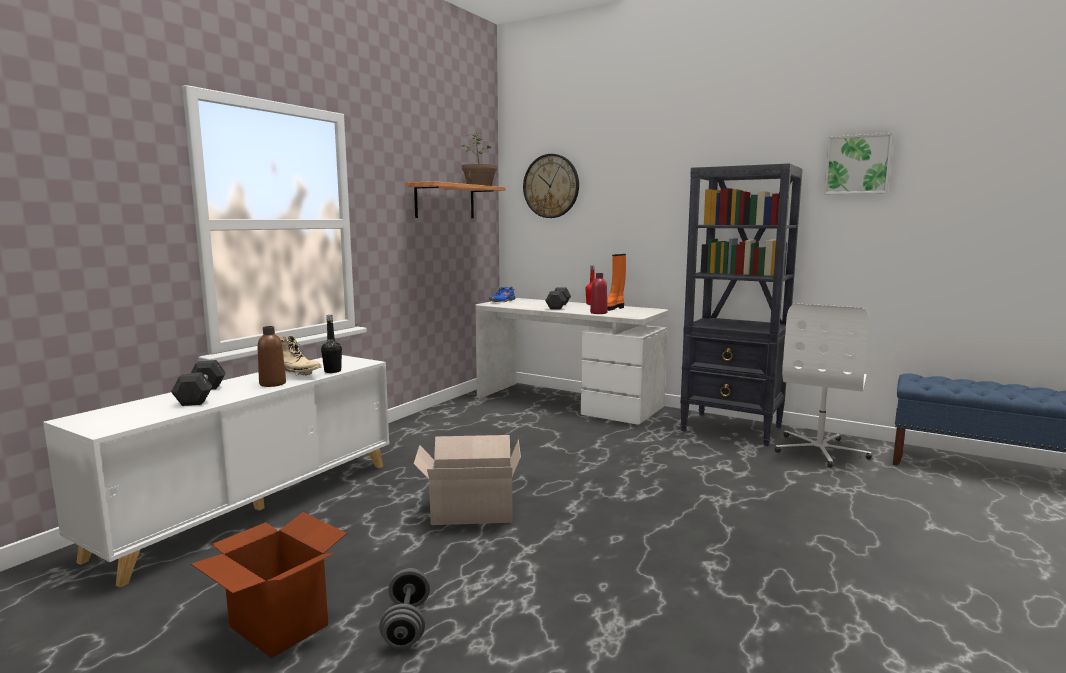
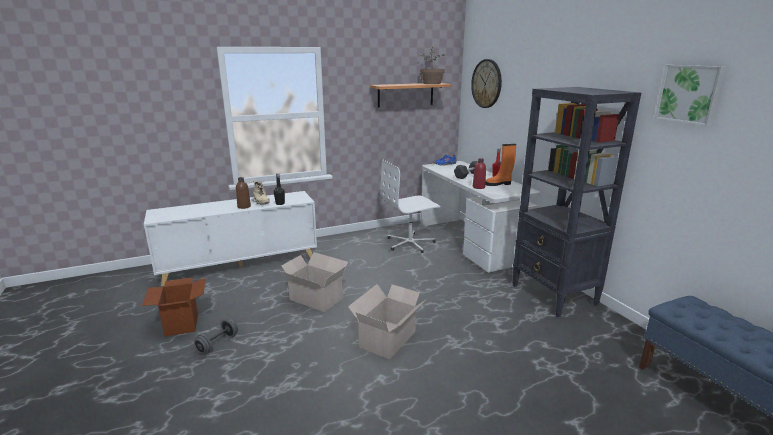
camera: 35 degrees right, 10 degrees up
(201, 395) = (209, 207): grey dumbbell -> none
(646, 521) = (389, 338): none -> cardboard box
(820, 450) = (594, 334): white office chair -> white office chair (410, 243)

